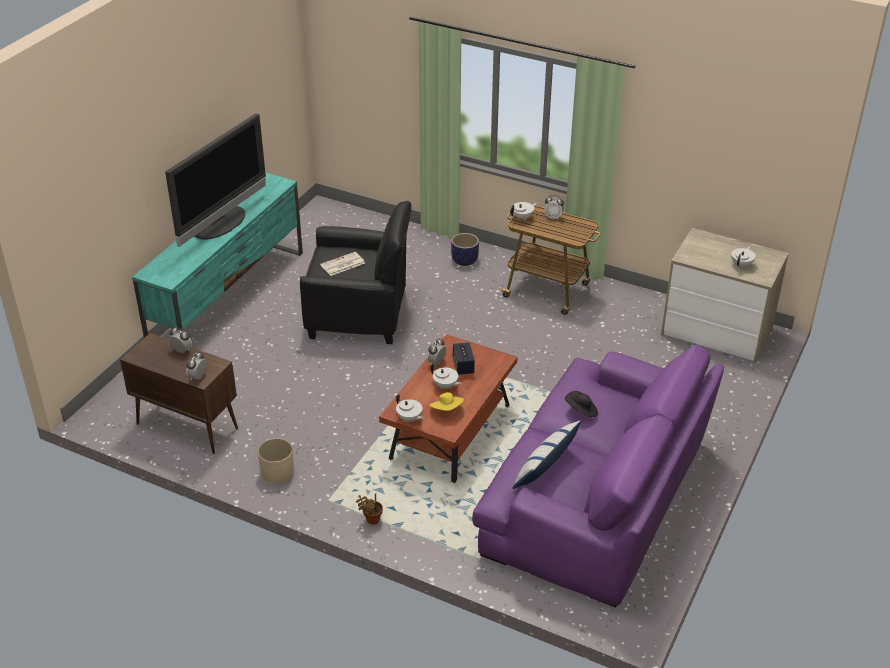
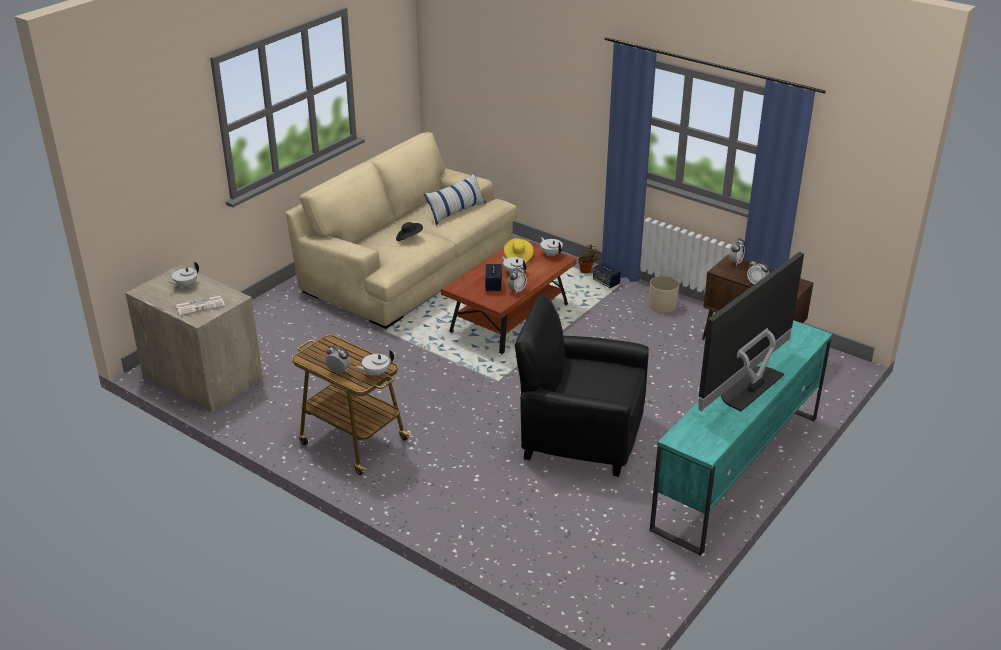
camera: 170 degrees left, 5 degrees down
(342, 264) = (599, 383): newspaper -> newspaper (201, 305)
(345, 502) = (606, 282): none -> speaker
(465, 260) = (435, 494): planter -> none
(597, 497) = (408, 267): purple sofa -> beige sofa

